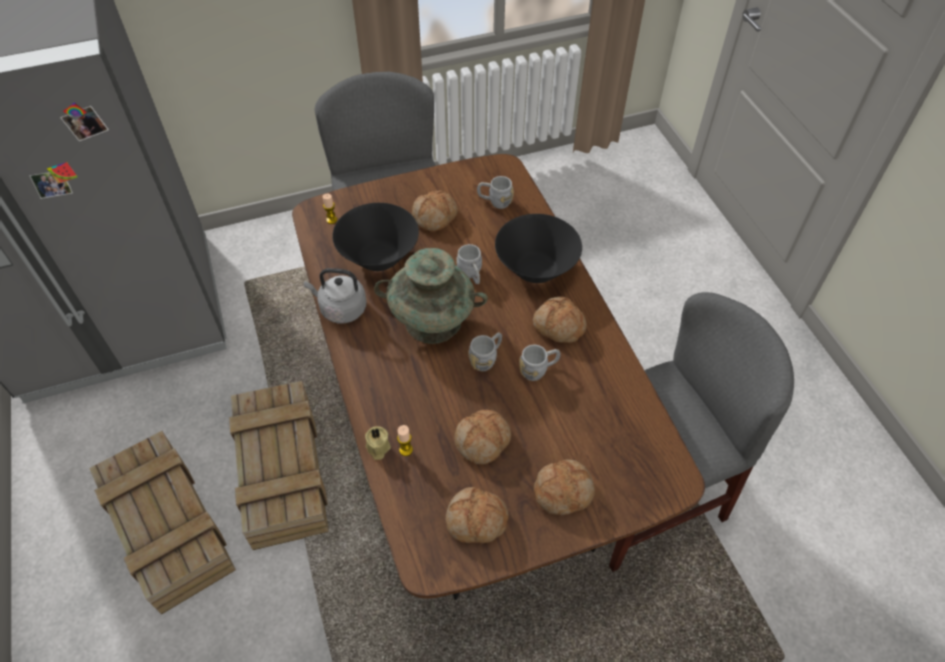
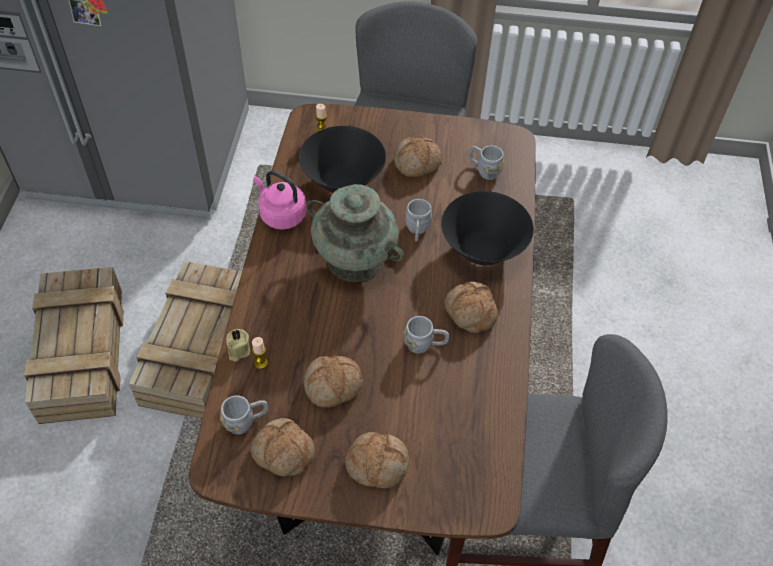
camera: 25 degrees right, 0 degrees up
(341, 309) = (281, 215): grey kettle -> pink kettle
(487, 358) = (383, 314): grey mug -> grey mug (246, 421)

